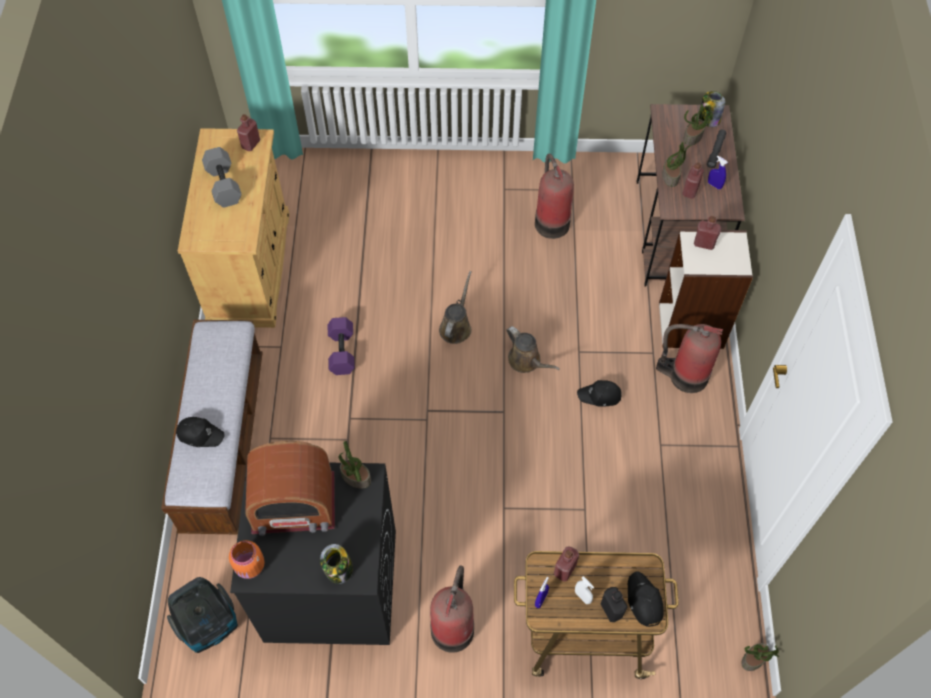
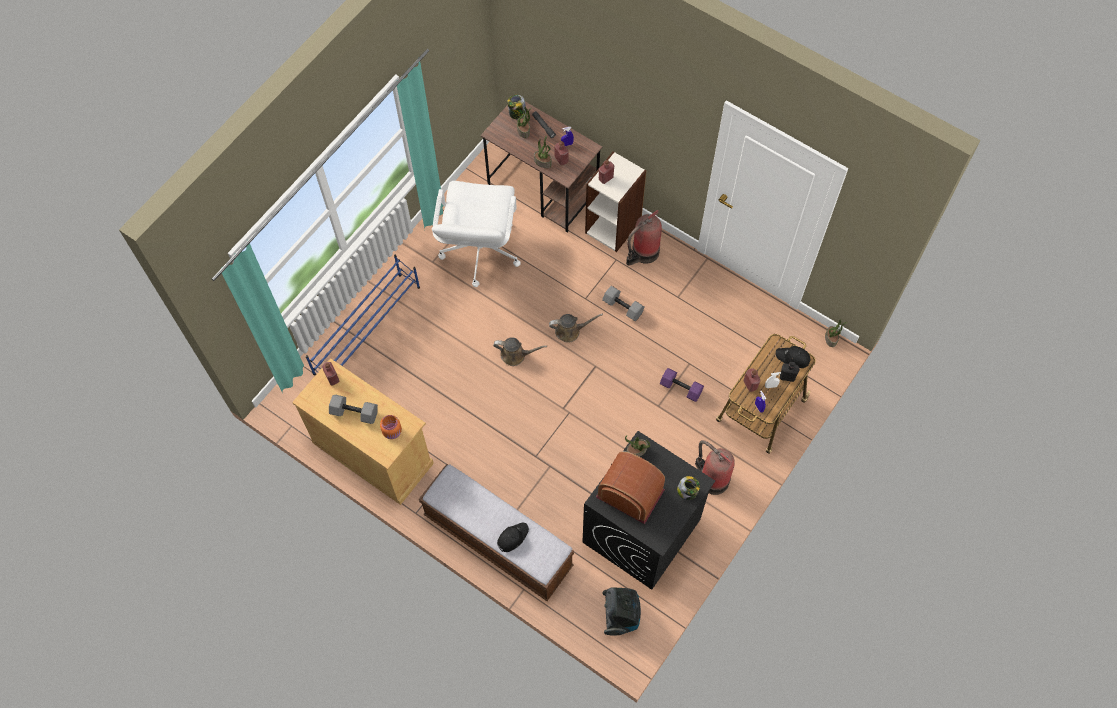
camera: 55 degrees left, 5 degrees up
(250, 567) = (654, 537): orange jar -> orange jar (392, 432)
(293, 503) = (630, 493): radio -> radio turned 90 degrees counterclockwise
(341, 351) = (482, 433): purple dumbbell -> purple dumbbell (680, 388)
(384, 182) = (368, 329): none -> blue shoe rack
(456, 326) = (515, 355): brown watering can -> brown watering can turned 135 degrees clockwise
(551, 221) = (479, 251): fire extinguisher -> white office chair
(600, 396) = (623, 307): black cap -> grey dumbbell

